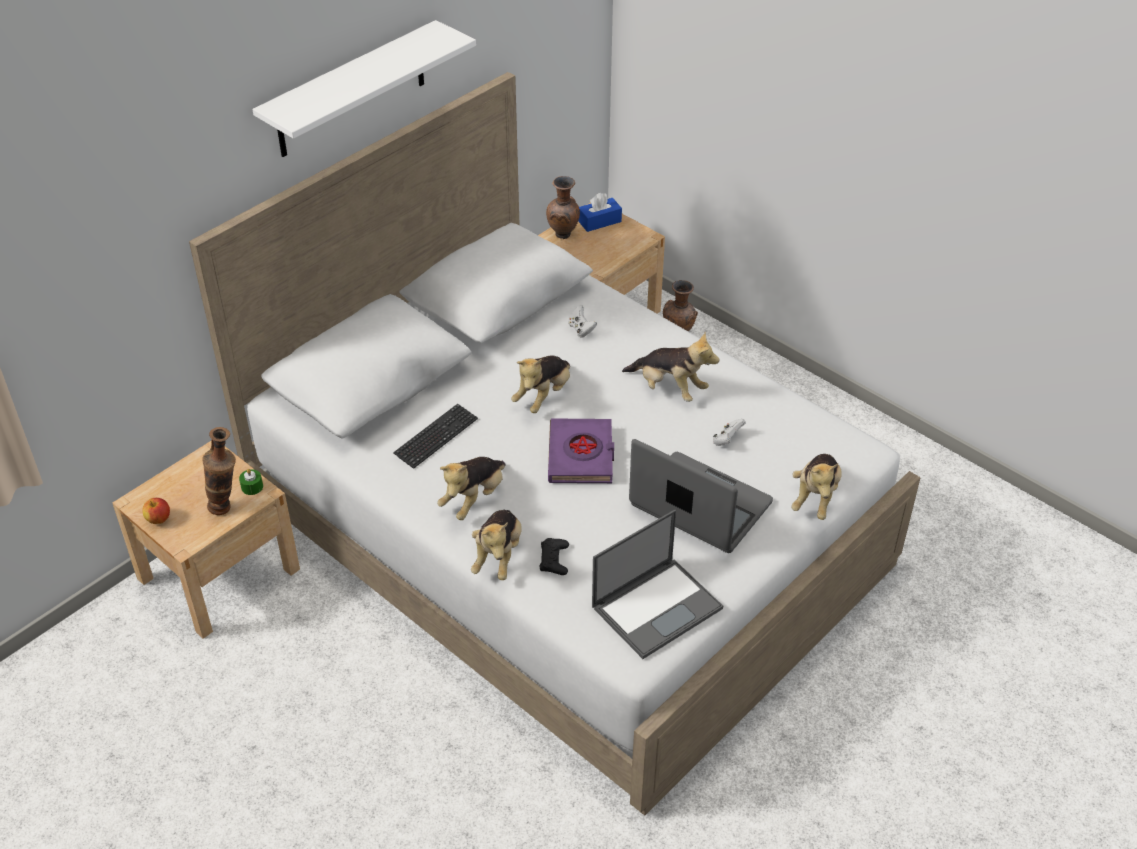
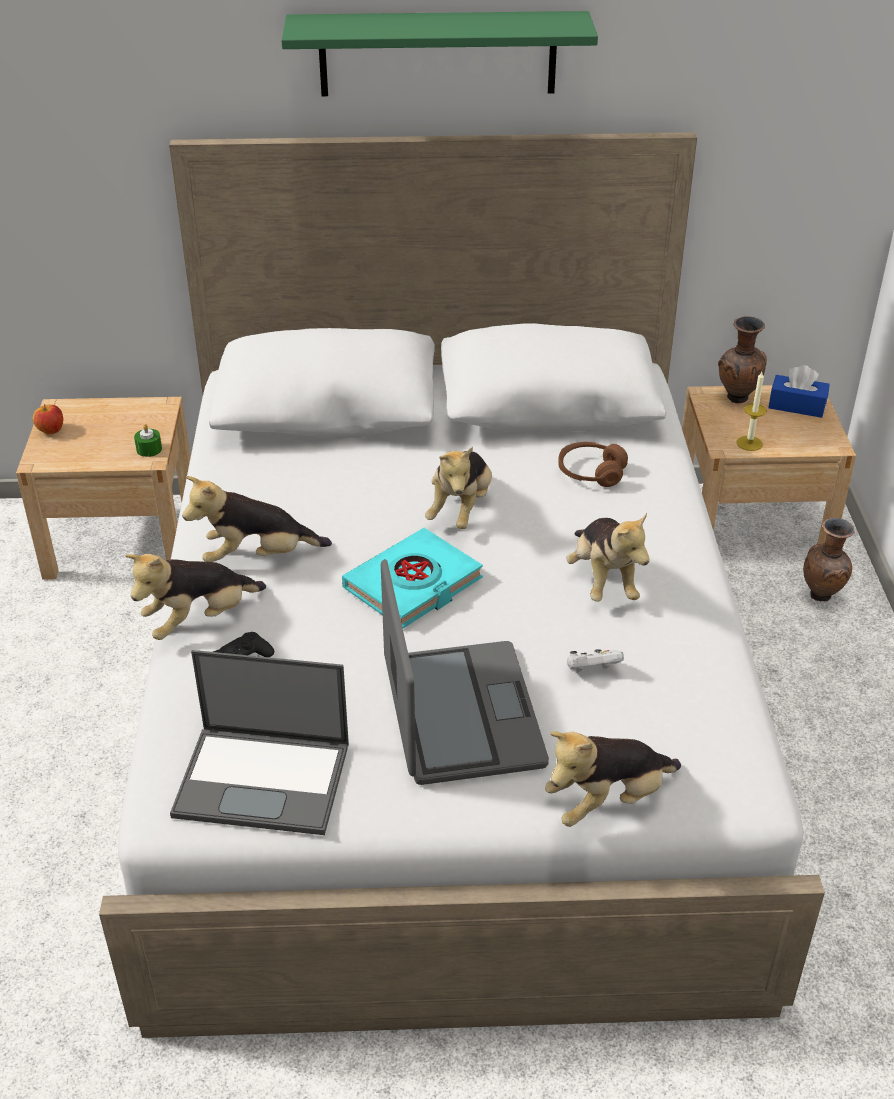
camera: 45 degrees right, 5 degrees down
(227, 508) = (107, 454): vase -> none
(351, 90) = (438, 53): white shelf -> green shelf
(436, 437) = (308, 484): keyboard -> none
(543, 396) = (461, 509): plush toy -> plush toy turned 60 degrees counterclockwise
(581, 329) = (591, 473): white game controller -> brown headphones
(581, 456) = (413, 585): purple book -> turquoise book
(604, 261) = (749, 443): none -> candle

